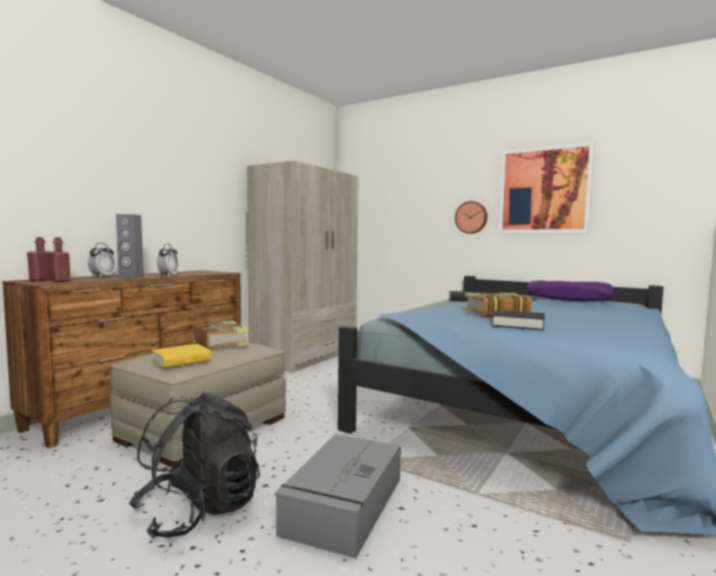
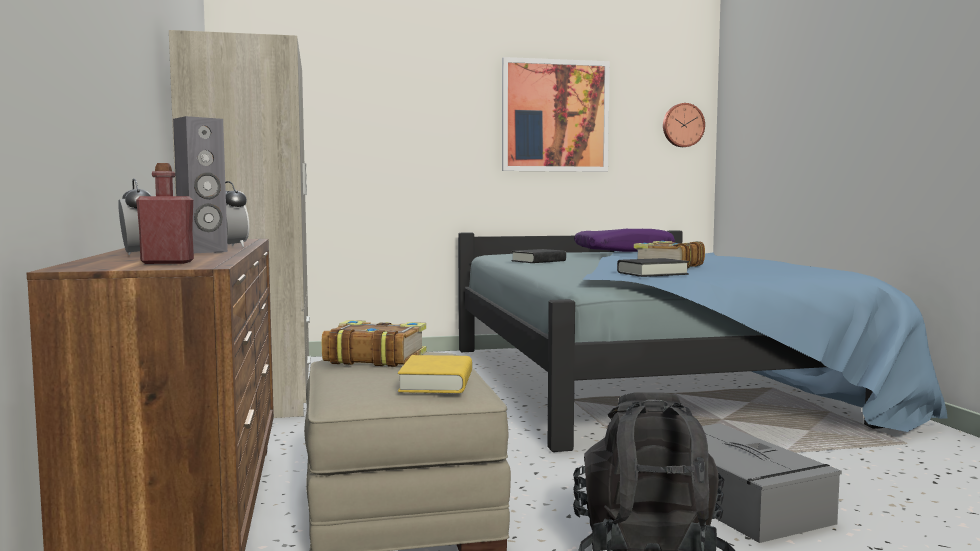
camera: 45 degrees left, 0 degrees up
(42, 280) = (103, 264): red bottle -> none
(471, 217) = (461, 148): wall clock -> wall clock (682, 125)
(518, 325) = (734, 271): black book -> black book (652, 273)

